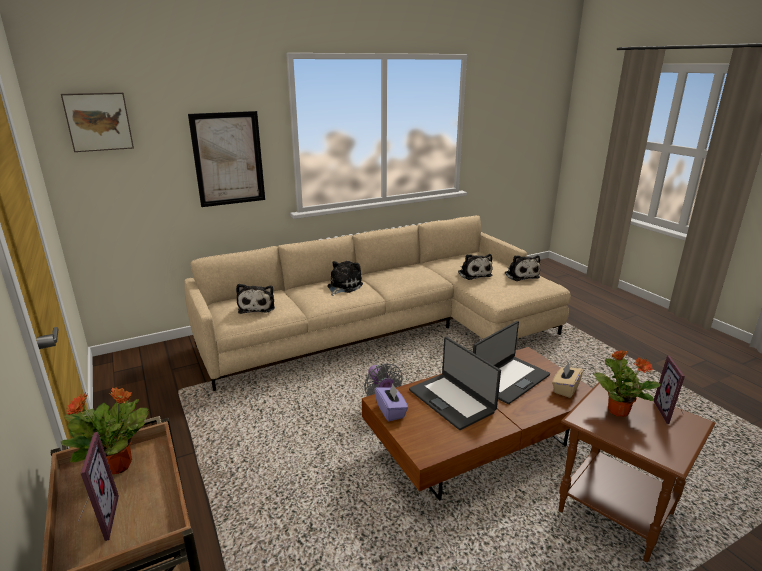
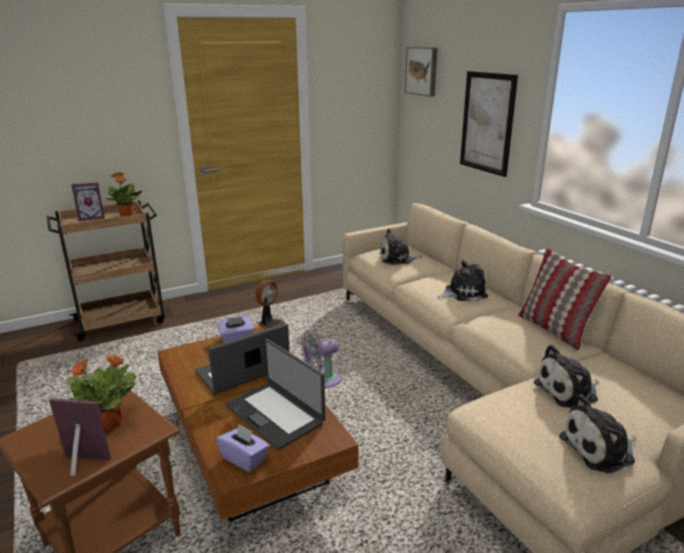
camera: 90 degrees right, 0 degrees up
(252, 450) = (269, 324): none -> fan
(343, 286) = (463, 293): plush toy -> plush toy turned 45 degrees counterclockwise
(401, 268) = (554, 329): none -> pillow
(565, 389) = (244, 459): beige tissue box -> purple tissue box

